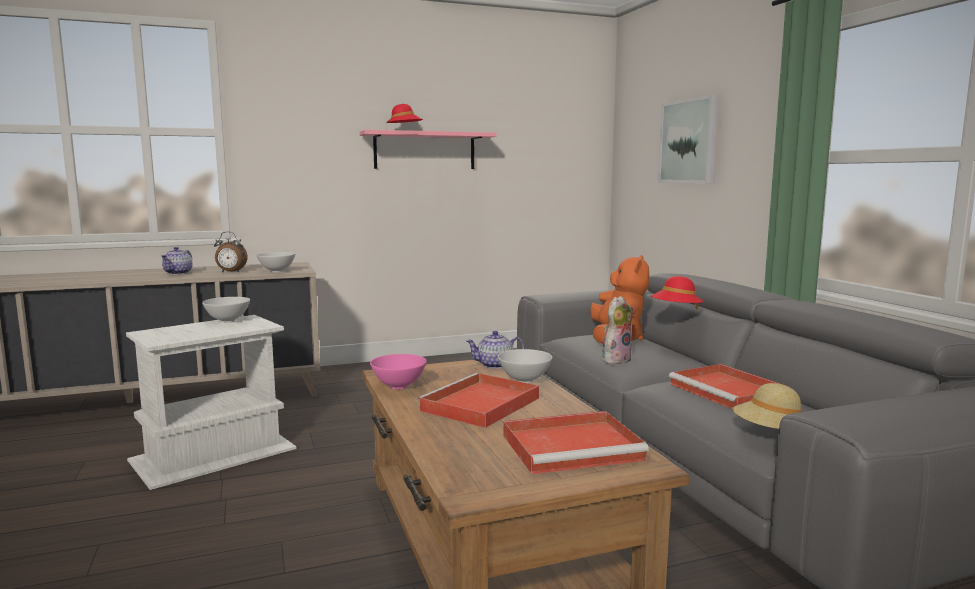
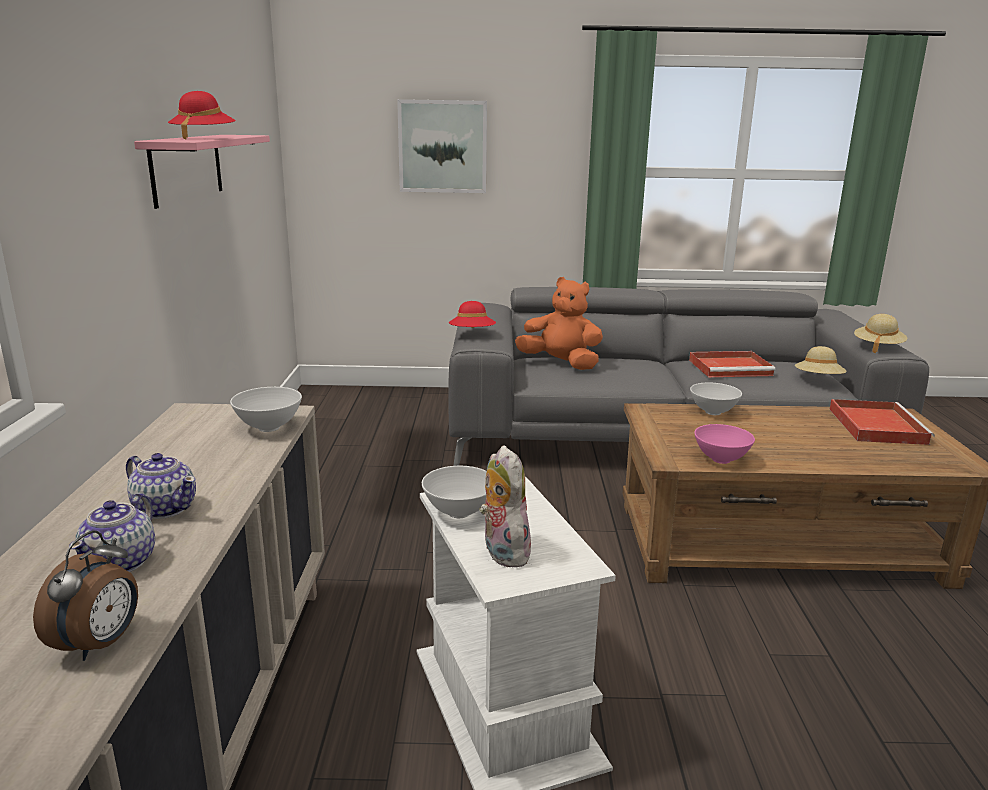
camera: 70 degrees left, 10 degrees up
(230, 272) = (224, 461): alarm clock -> alarm clock (100, 644)
(479, 405) = (782, 437): red tray -> none
(495, 365) = (659, 414): teapot -> teapot (121, 562)
(616, 359) = (626, 377): plush toy -> plush toy (502, 552)
(676, 311) = (613, 322): red hat -> red hat (472, 334)
(854, 413) = (877, 347): none -> beige hat

